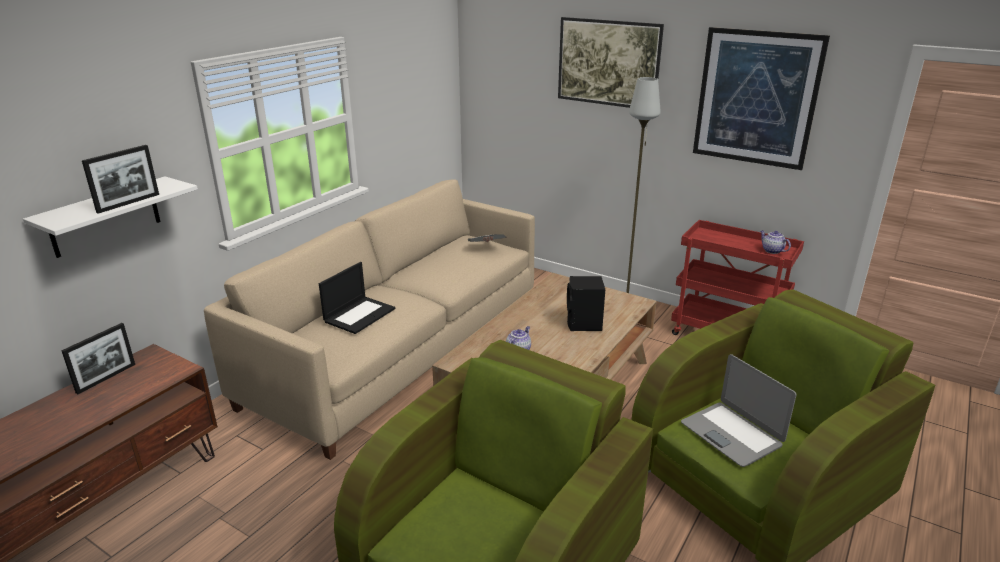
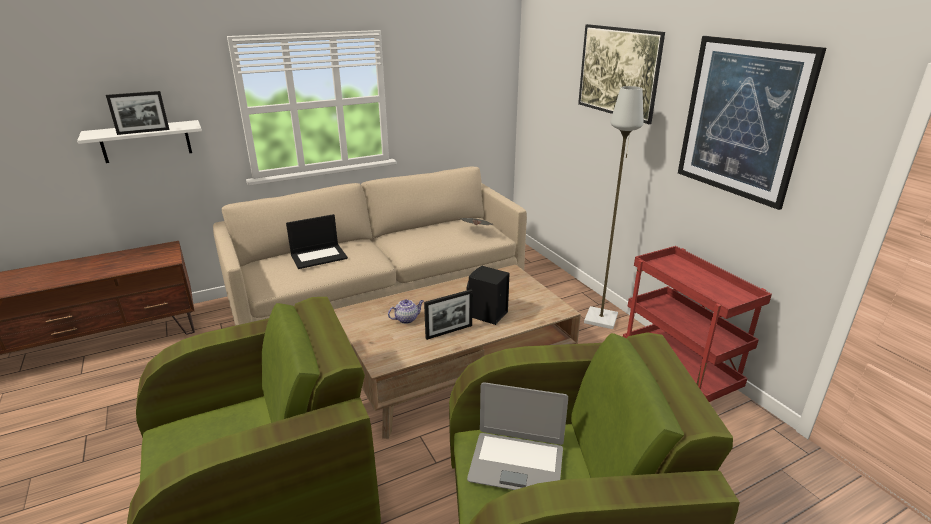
camera: 30 degrees right, 0 degrees up
(106, 378) = (129, 254): picture frame -> picture frame (449, 332)
(731, 434) = (516, 463): laptop -> laptop turned 75 degrees counterclockwise
(772, 250) = (727, 295): teapot -> none

